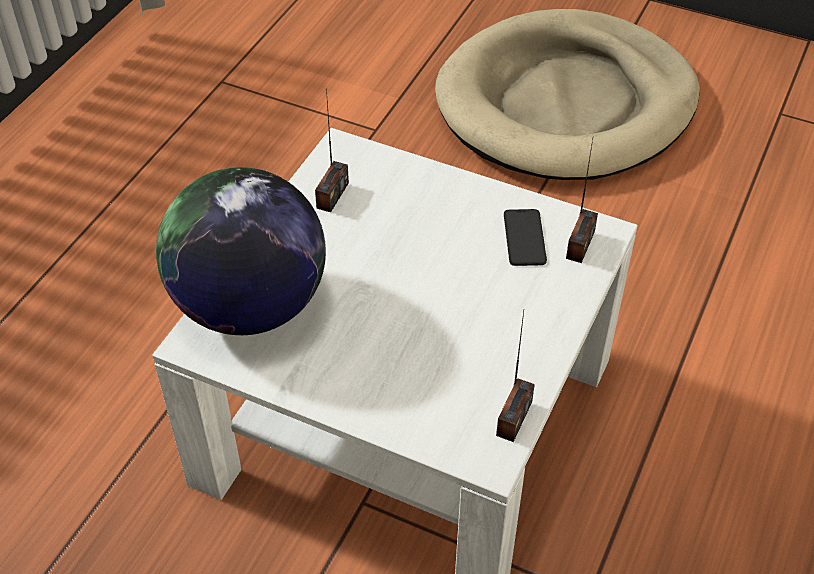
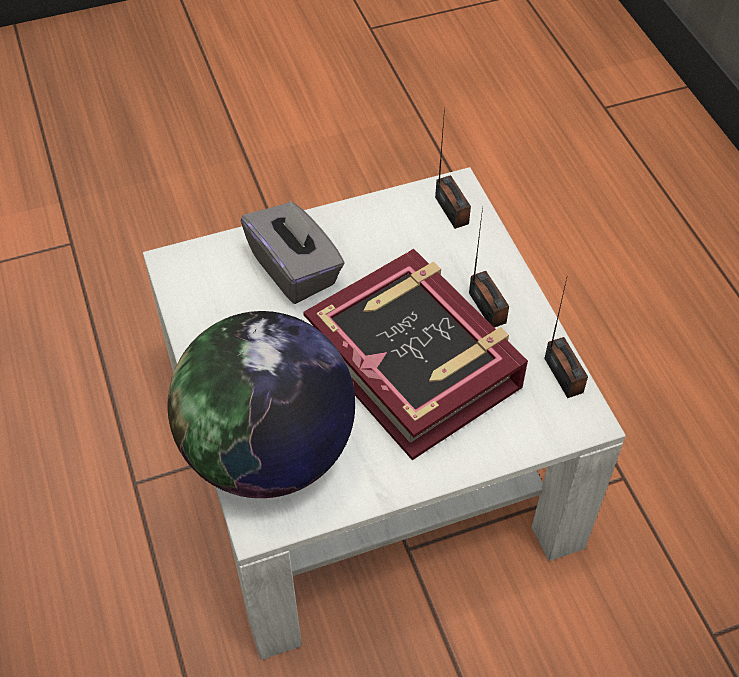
camera: 45 degrees left, 5 degrees up
(332, 195) = (219, 308): radio -> radio (487, 308)
(413, 206) = (295, 270): none -> grey tissue box
(415, 325) = (414, 362): none -> book
(524, 238) = (407, 234): phone -> none
(566, 103) = (207, 118): beige dog bed -> none

